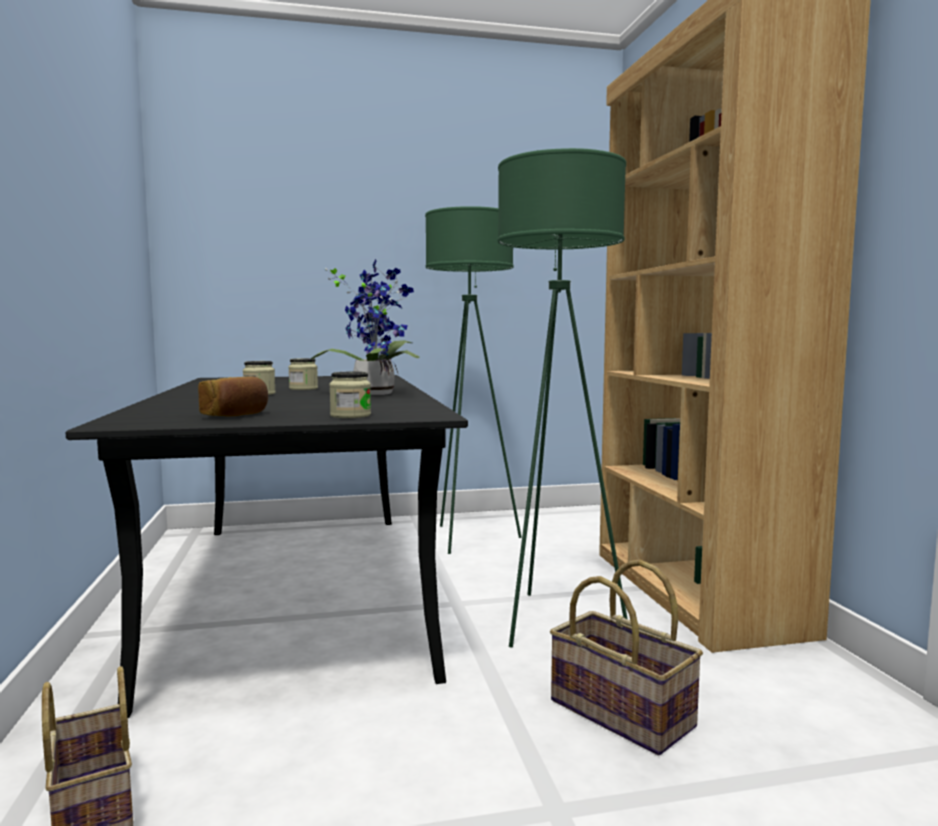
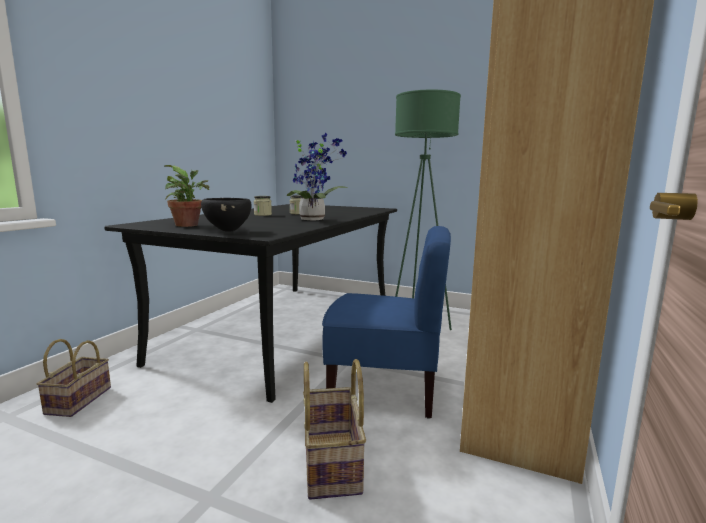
camera: 35 degrees right, 5 degrees up
(237, 415) = (189, 225): bread -> potted plant
(350, 415) = (228, 231): jar -> black bowl
(553, 622) = (384, 390): green floor lamp -> blue chair

